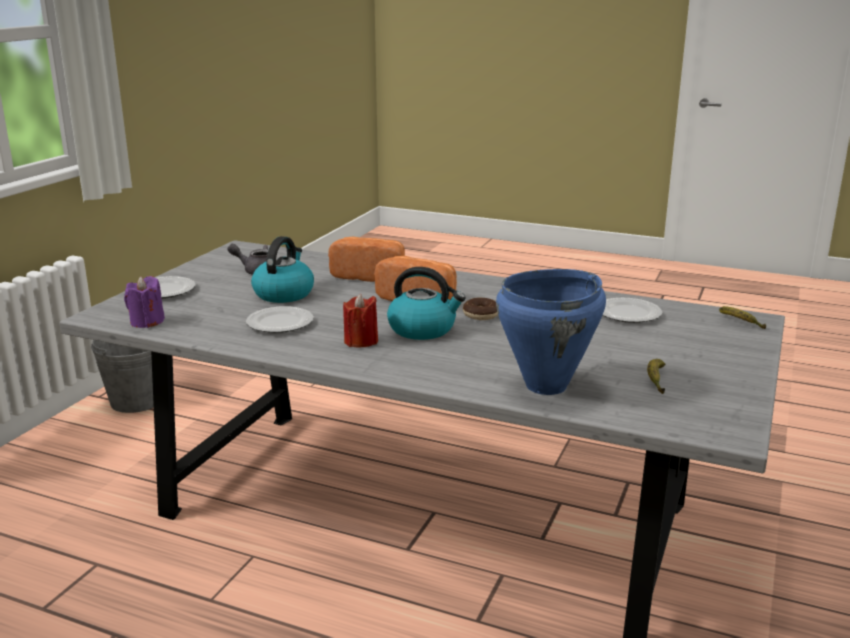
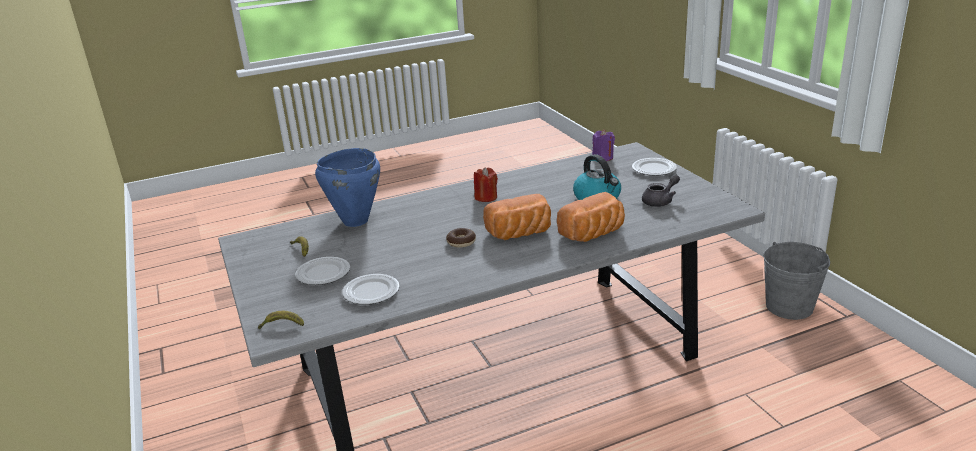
camera: 135 degrees right, 5 degrees up
(280, 323) = (547, 185): plate -> plate (323, 274)
(423, 329) = (472, 218): kettle -> none

